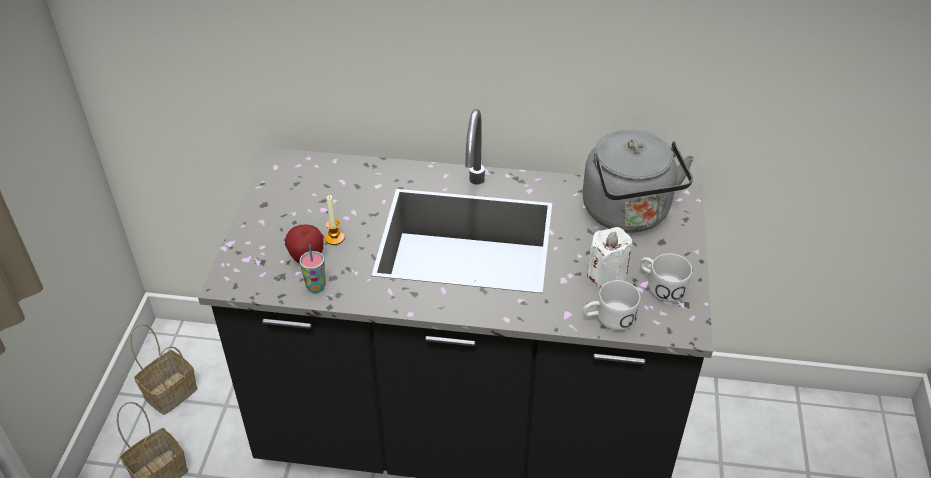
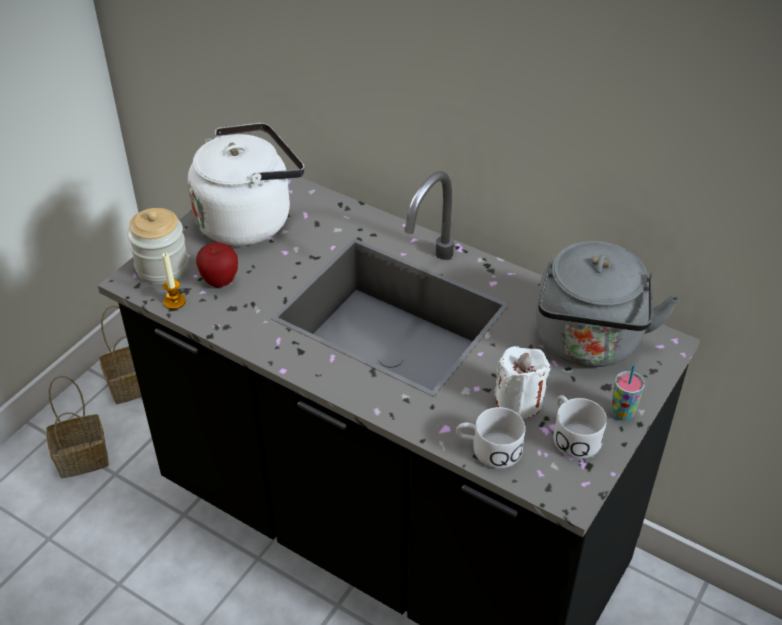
camera: 25 degrees right, 0 degrees up
(247, 263) = (162, 267): none -> jar
(297, 200) = (249, 219): none -> white kettle
(316, 287) = (210, 312): cup -> cup (622, 413)
(334, 238) = (260, 269): candle -> candle (174, 302)

